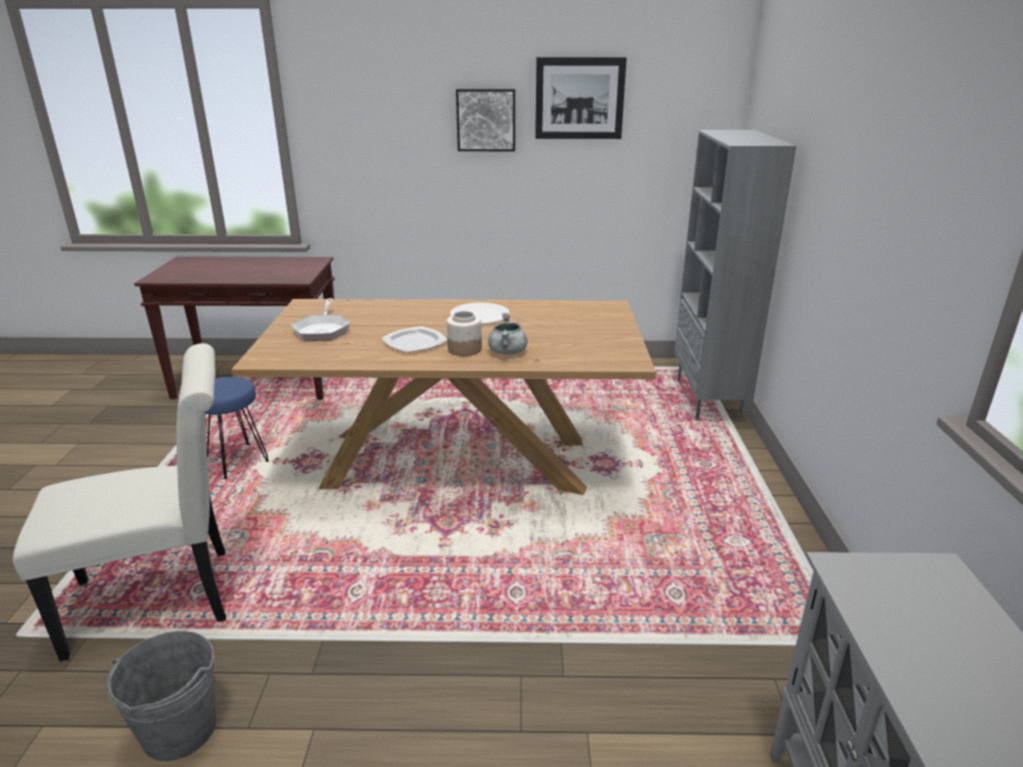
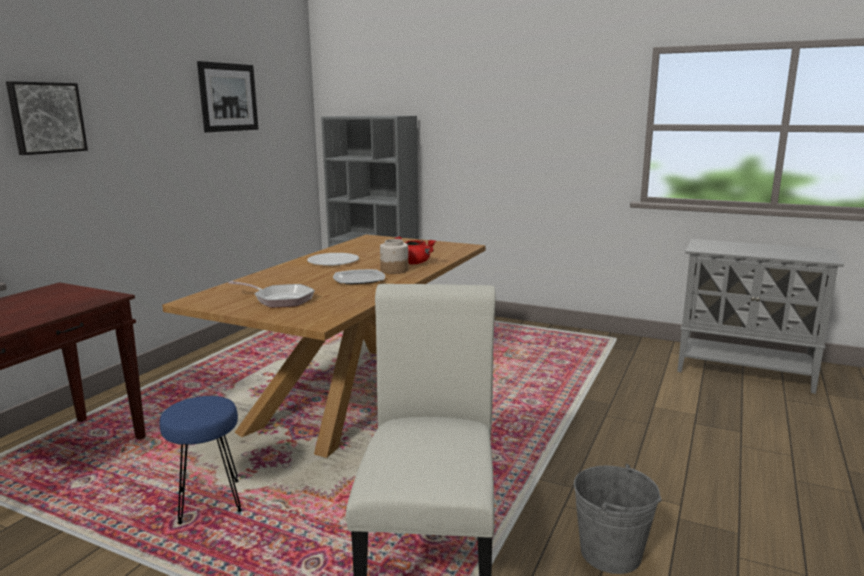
camera: 65 degrees left, 10 degrees down
(486, 120) = (167, 117): picture -> picture (46, 118)
(507, 352) = (415, 263): grey cooking pot -> red cooking pot

